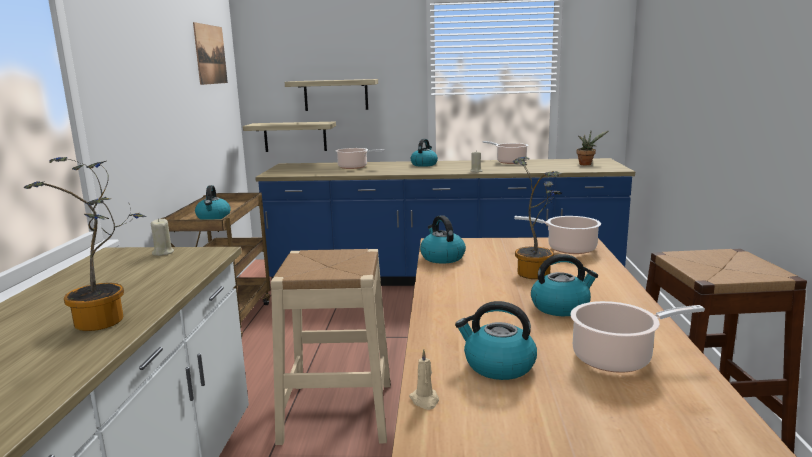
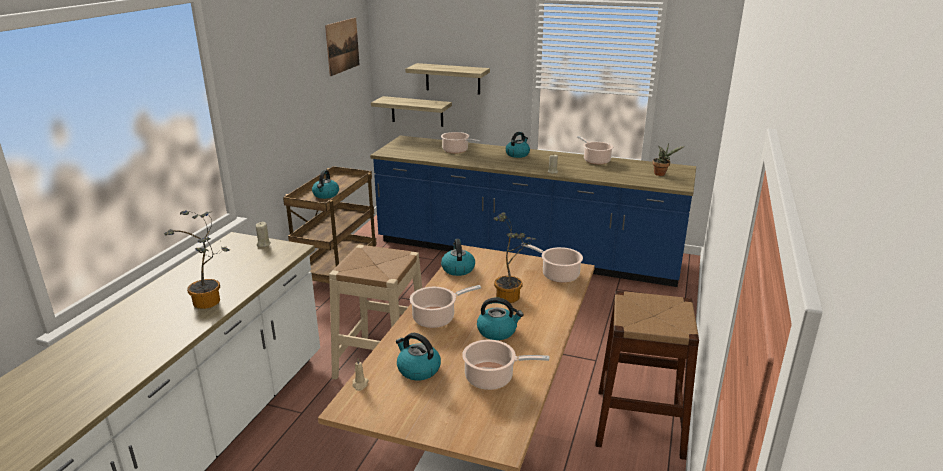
camera: 15 degrees right, 10 degrees up
(464, 305) = (436, 318): none -> cooking pot

